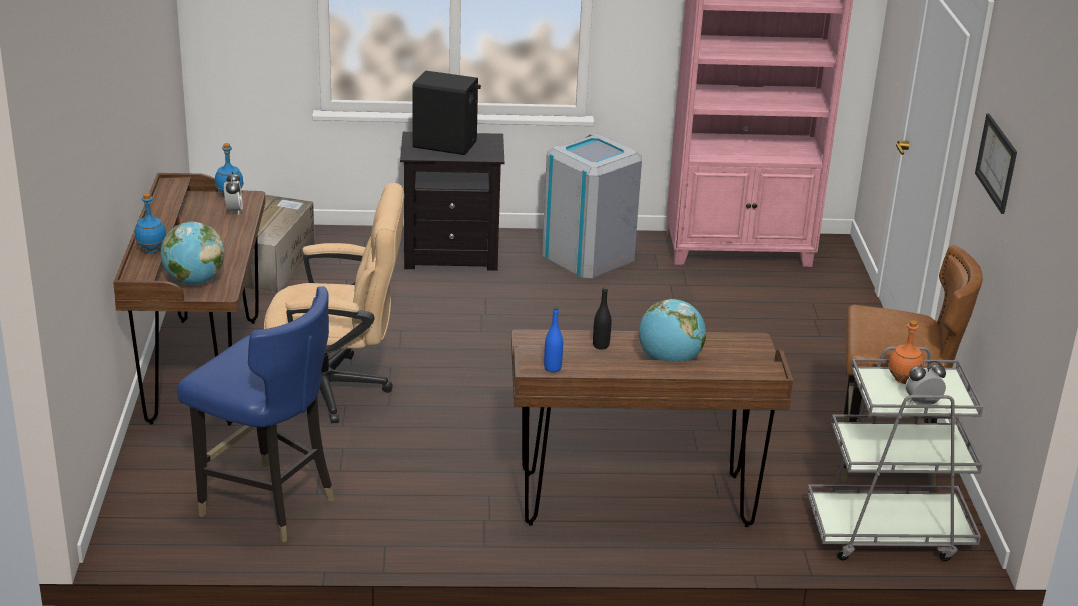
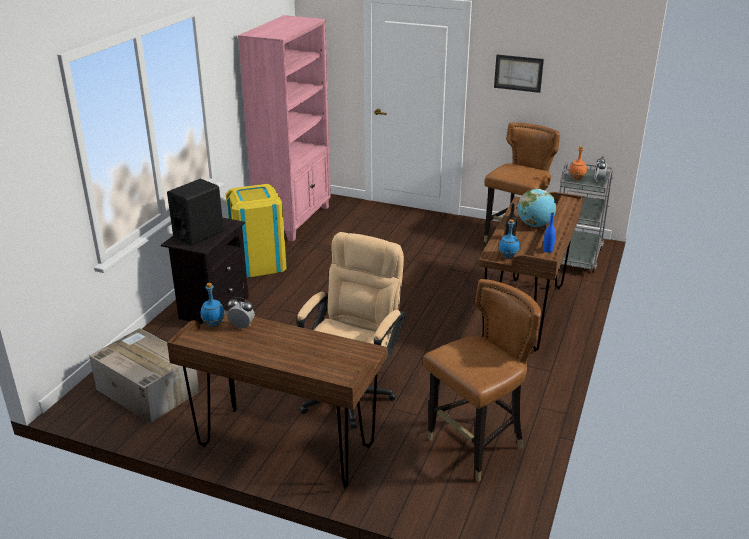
camera: 65 degrees left, 0 degrees up
(151, 250) = (305, 364): blue bottle -> blue bottle (508, 257)
(194, 281) = (345, 360): globe -> none
(267, 504) = (476, 447): blue chair -> brown chair
(588, 256) = (259, 263): grey trash can -> yellow trash can

